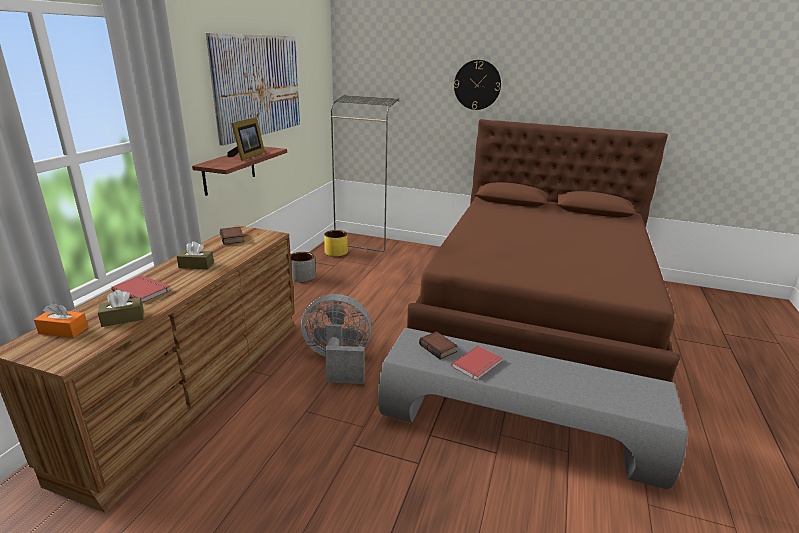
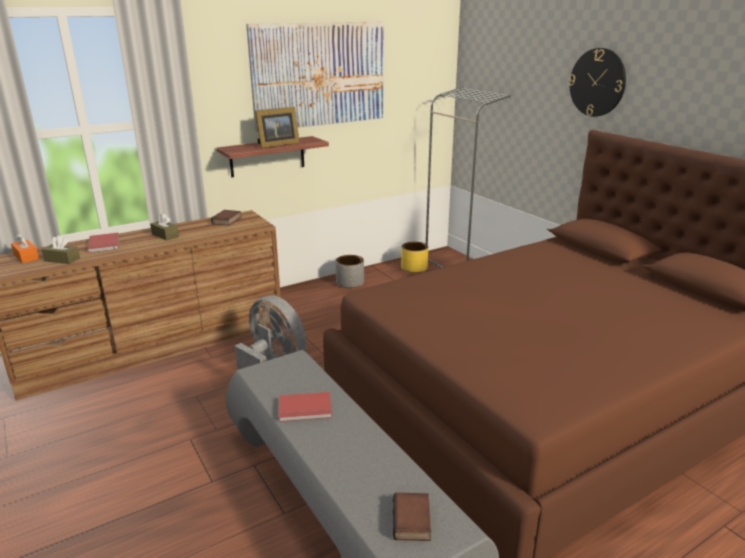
camera: 40 degrees right, 0 degrees up
(439, 348) = (297, 379): book -> book (413, 521)

